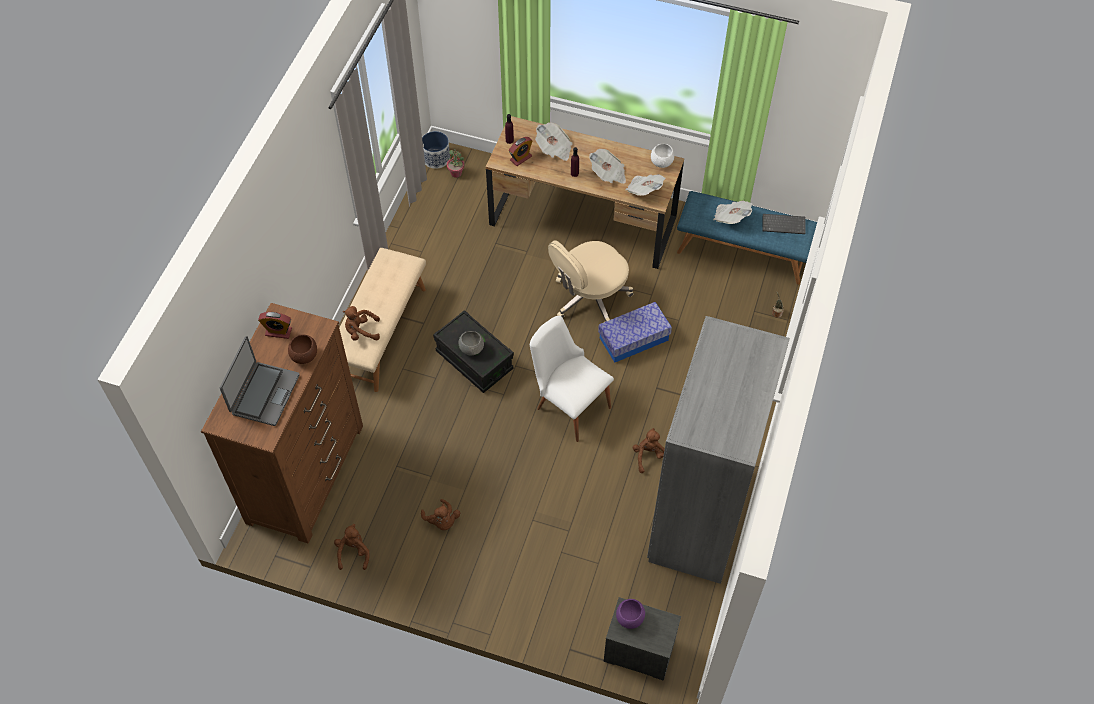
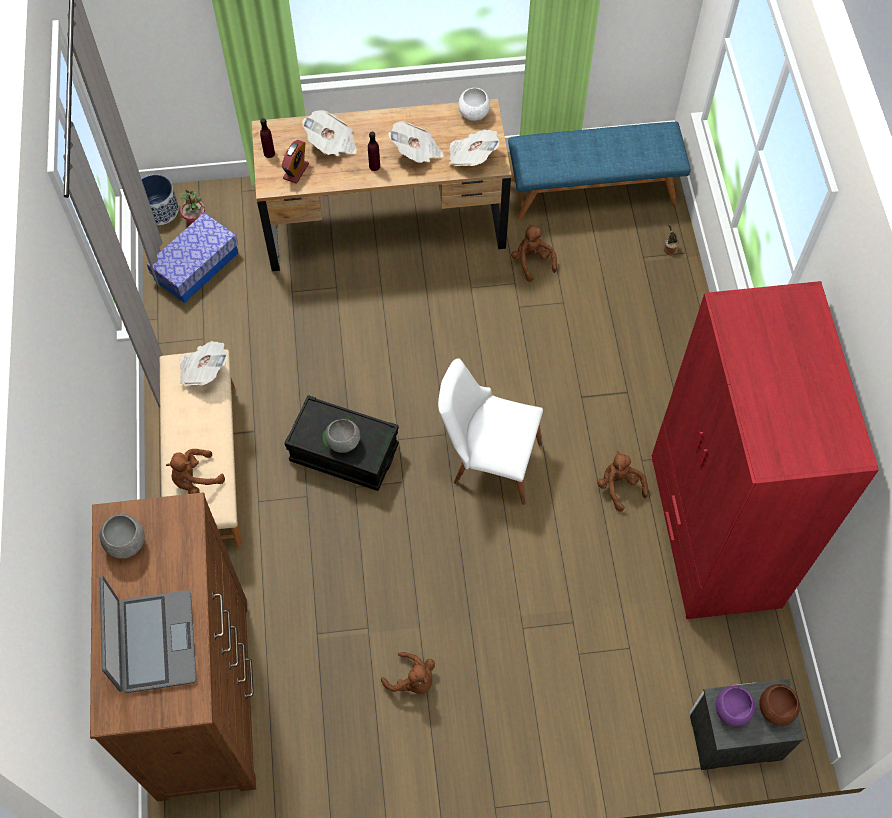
camera: 25 degrees left, 5 degrees up
(278, 332) = (126, 542): alarm clock -> grey bowl
(305, 356) = (183, 562): brown bowl -> brown bowl (776, 708)
(353, 552) = (321, 774): brown plush toy -> brown plush toy (532, 262)
(589, 298) = (444, 317): beige office chair -> none
(634, 339) = (523, 347): storage box -> storage box (196, 266)
(699, 514) = (713, 533): grey wardrobe -> red wardrobe
(730, 218) = (576, 153): newspaper -> newspaper (203, 370)
(784, 224) = (641, 138): keyboard -> none

